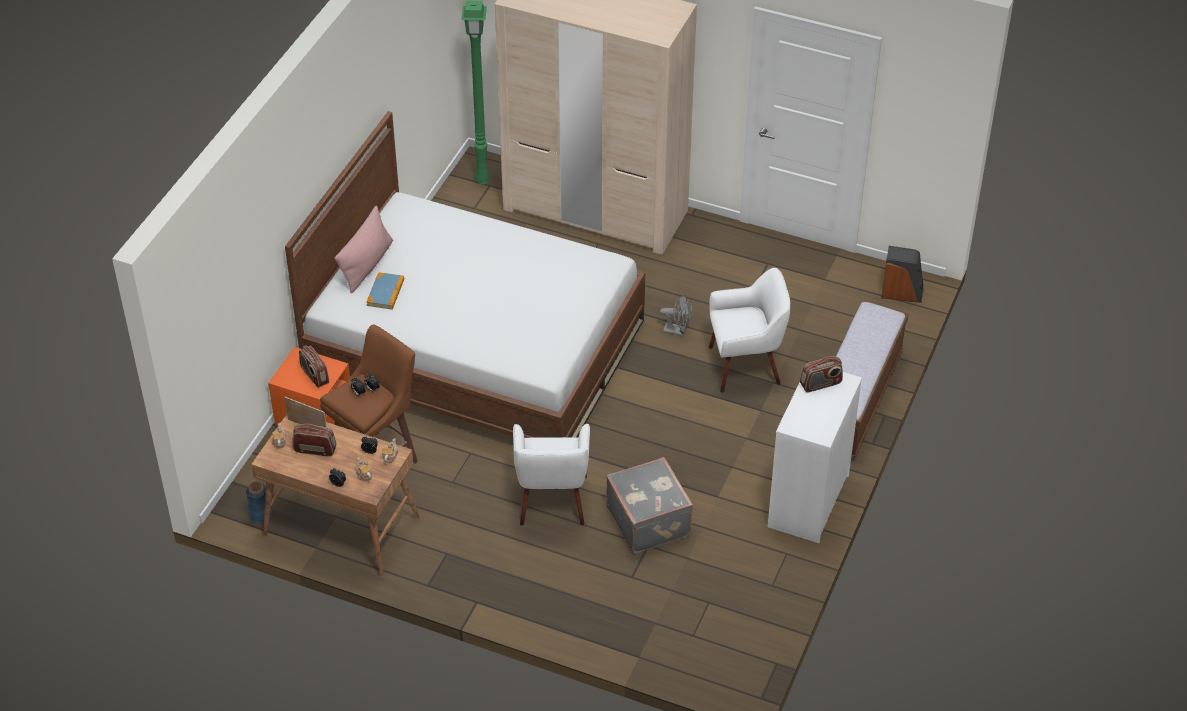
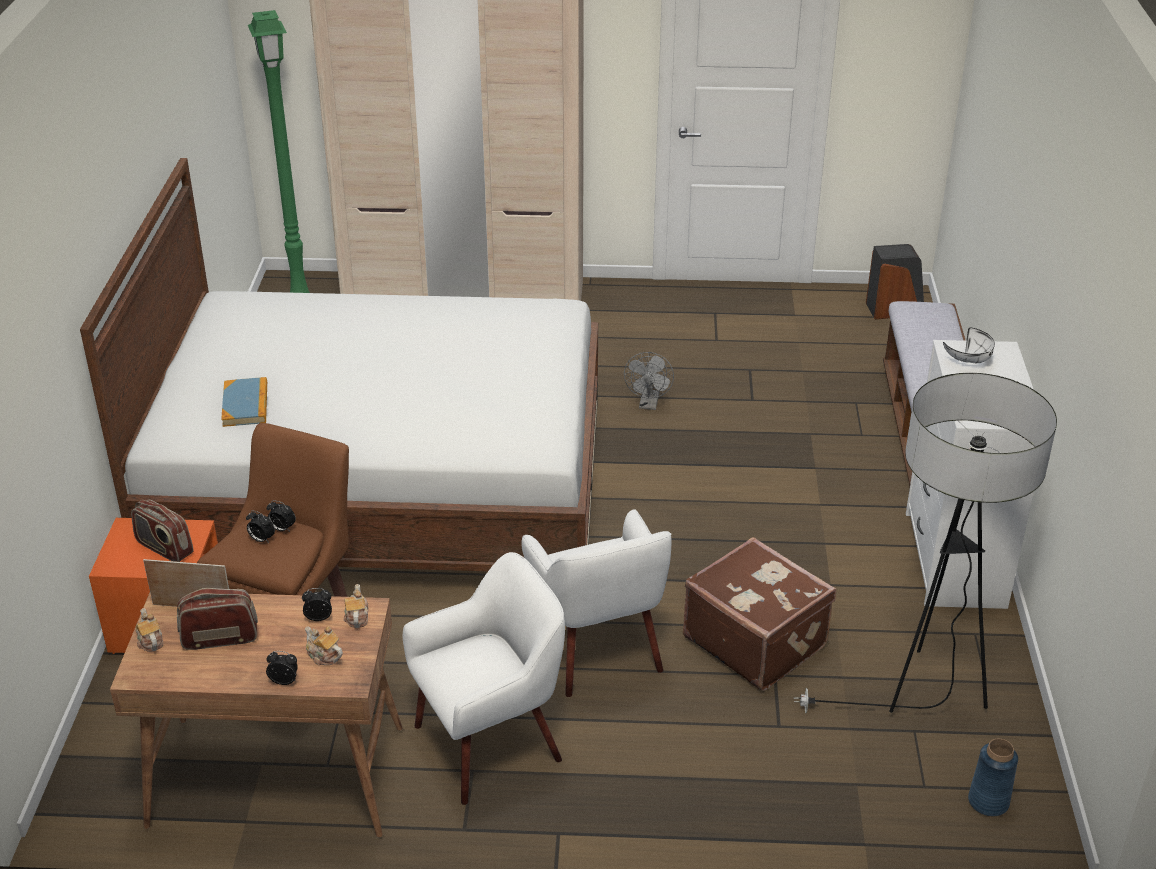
camera: 20 degrees left, 10 degrees down
(260, 515) = (127, 795): blue vase -> blue vase (988, 801)
(367, 265) = (201, 378): pink pillow -> none
(649, 520) = (755, 640): grey suitcase -> brown suitcase
(677, 331) = (649, 404): grey fan -> grey fan turned 105 degrees clockwise
(728, 584) = (924, 696): none -> floor lamp
(745, 366) = (761, 423): white armchair -> white armchair (490, 743)
(820, 384) = (970, 360): radio -> white bowl

